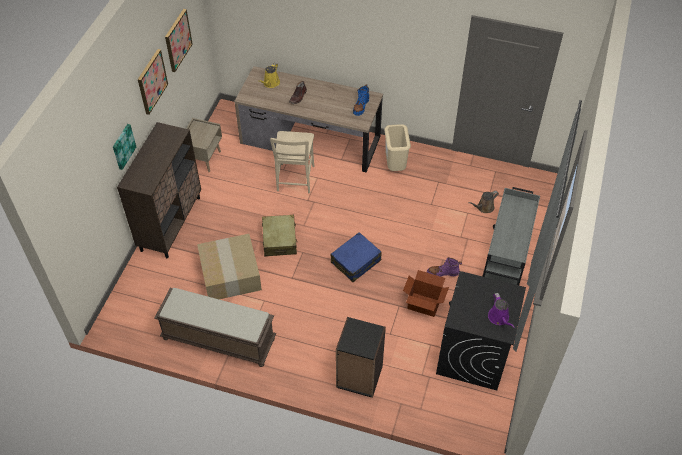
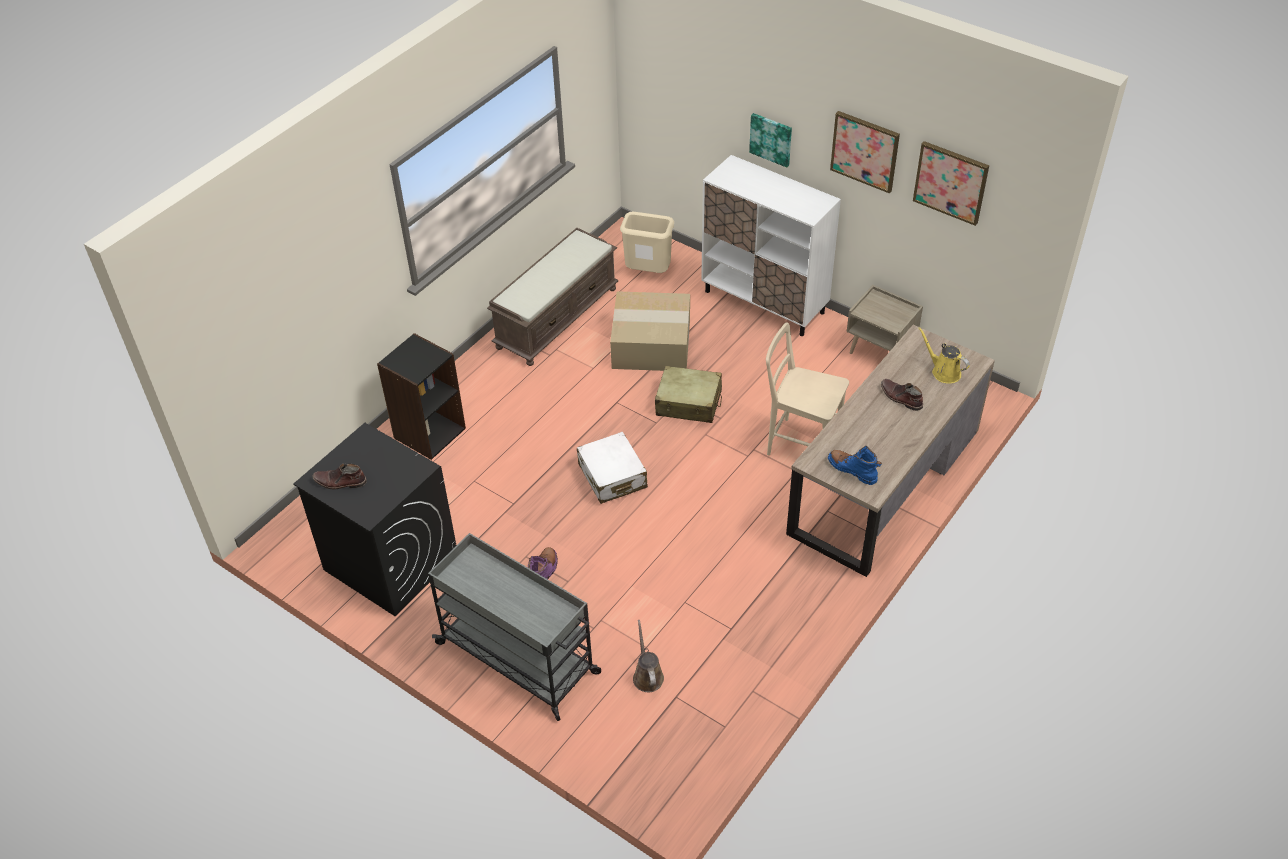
camera: 110 degrees right, 5 degrees down
(171, 223) = (764, 302): brown cabinet -> white cabinet
(356, 261) = (612, 476): blue suitcase -> white suitcase
(394, 166) = (788, 578): beige trash can -> beige trash can (648, 273)
(423, 305) = (499, 531): cardboard box -> none
(499, 318) = (340, 482): purple watering can -> brown boot

